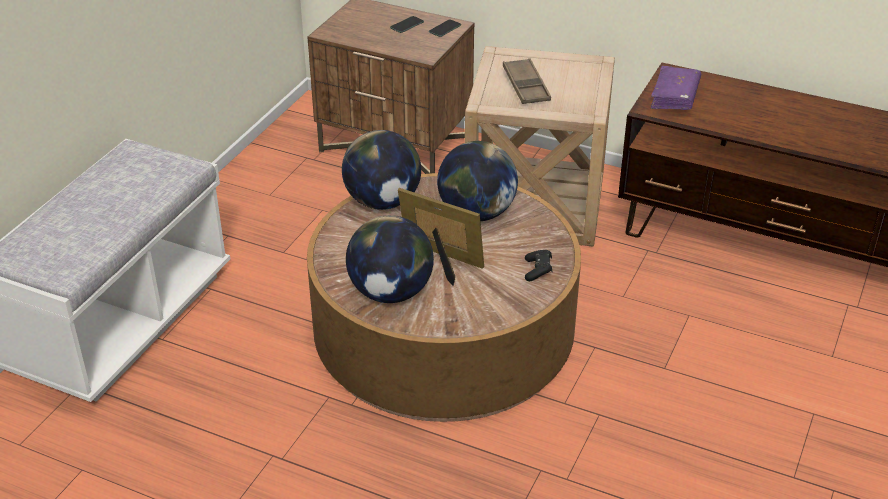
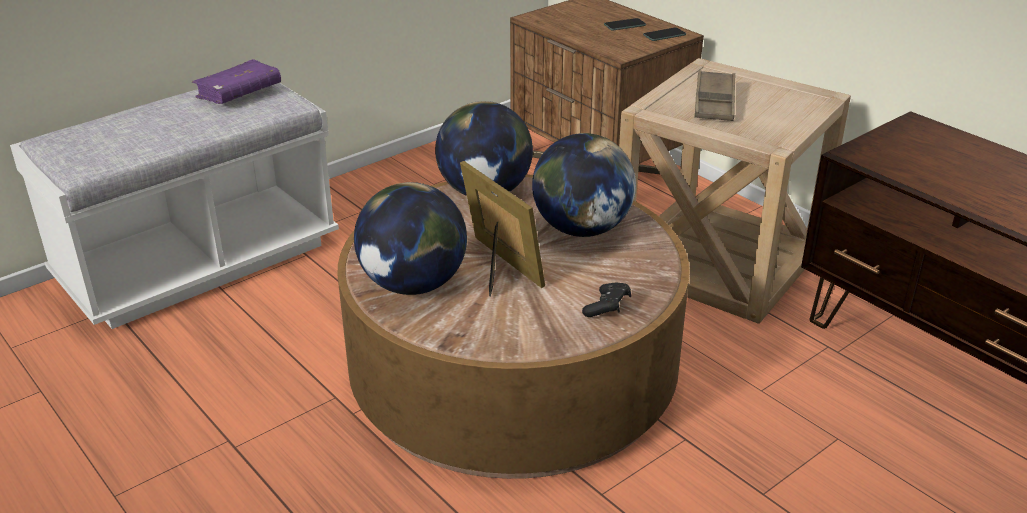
camera: 25 degrees right, 5 degrees down
(674, 96) = (901, 148): purple book -> purple book (239, 93)

